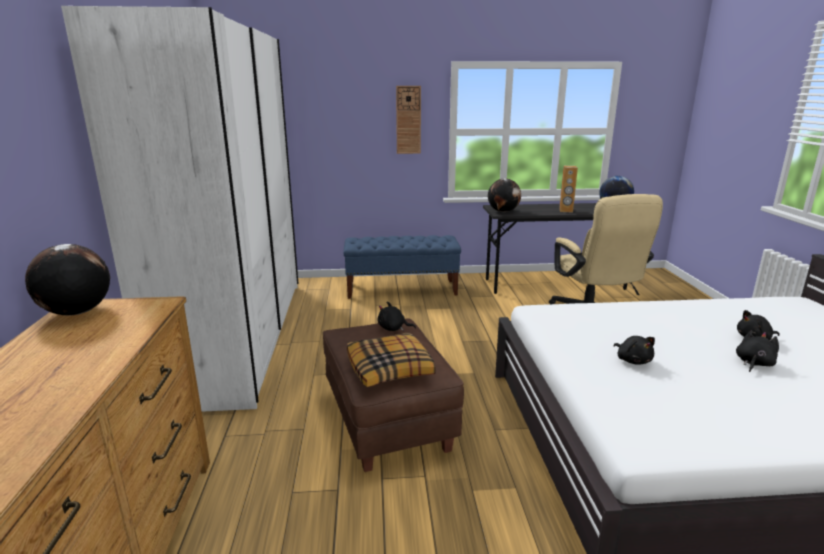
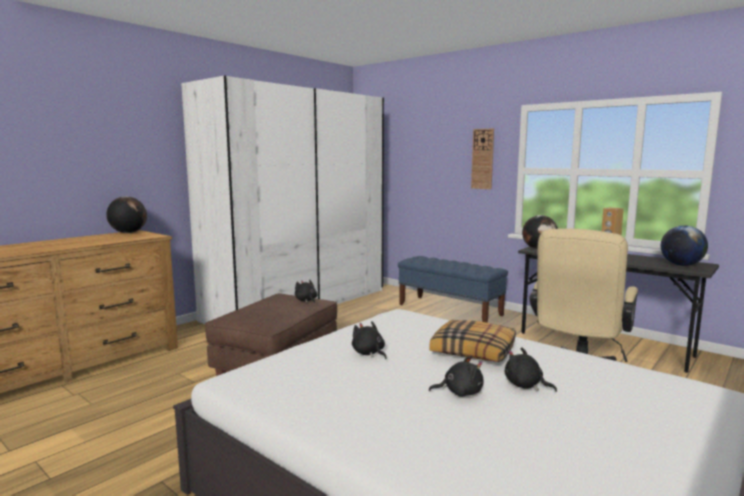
camera: 45 degrees right, 10 degrees down
(390, 368) = (252, 314): pillow -> pillow (474, 351)
(633, 360) = (369, 353): black plush toy -> black plush toy turned 120 degrees clockwise

